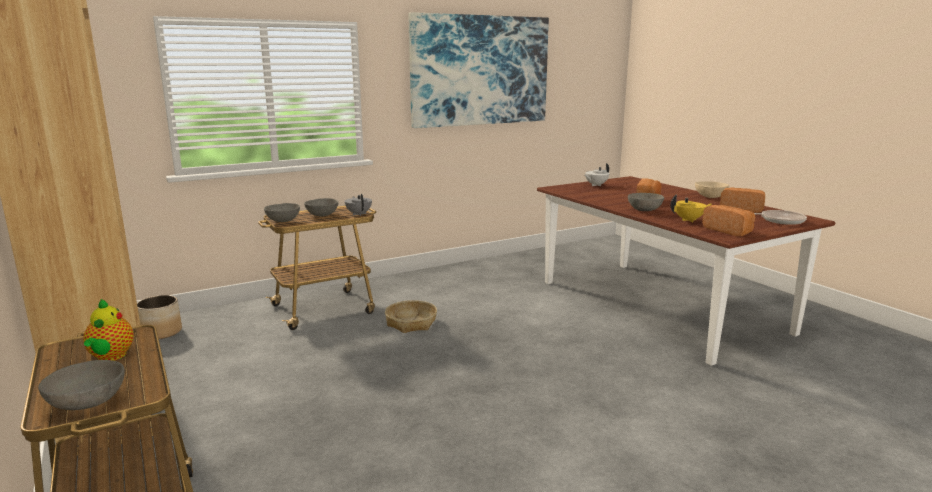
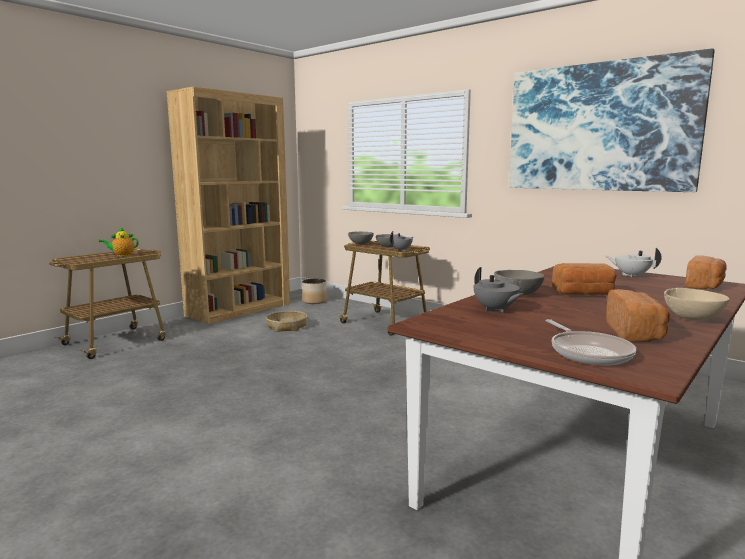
camera: 70 degrees right, 5 degrees down
(89, 403) = (72, 259): grey bowl -> none
(411, 323) = (385, 349): basket -> basket (287, 326)
(689, 220) = (495, 310): yellow teapot -> grey teapot
(728, 230) = (461, 325): bread -> bread (705, 286)

